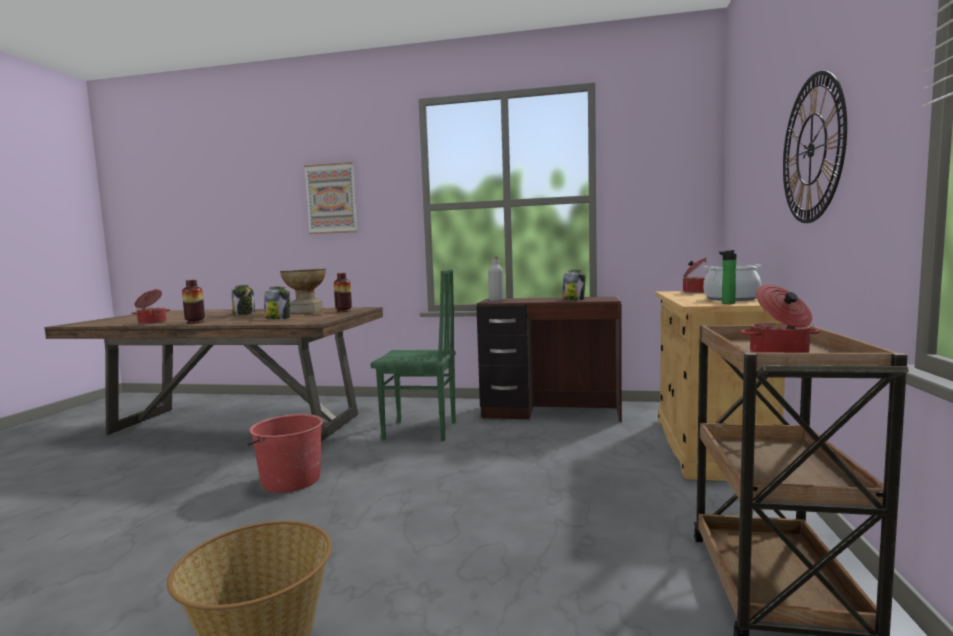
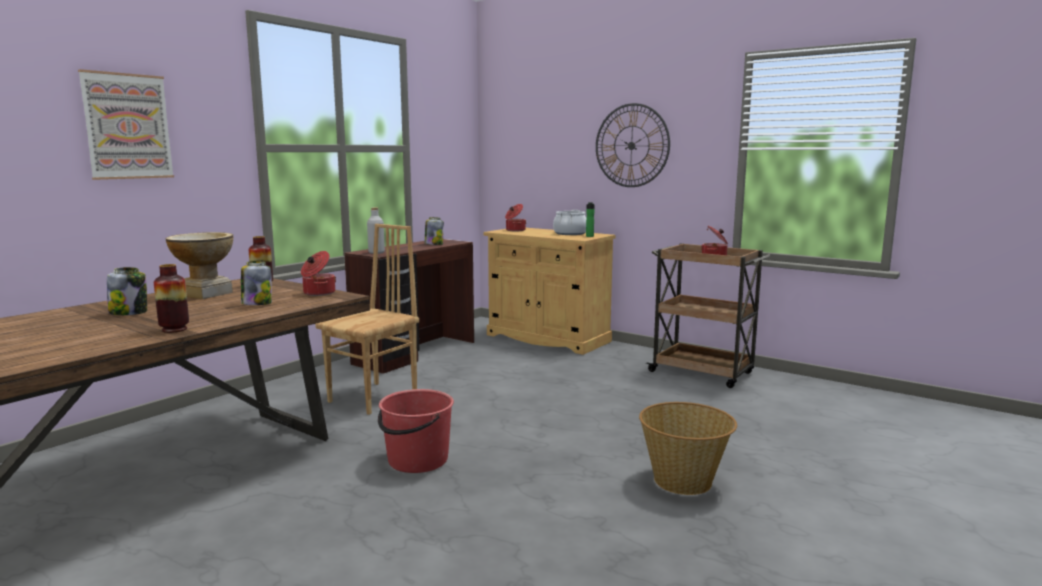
camera: 65 degrees left, 5 degrees up
(152, 322) = (83, 347): cooking pot -> cooking pot (318, 293)
(420, 431) = (374, 398): green chair -> brown chair

